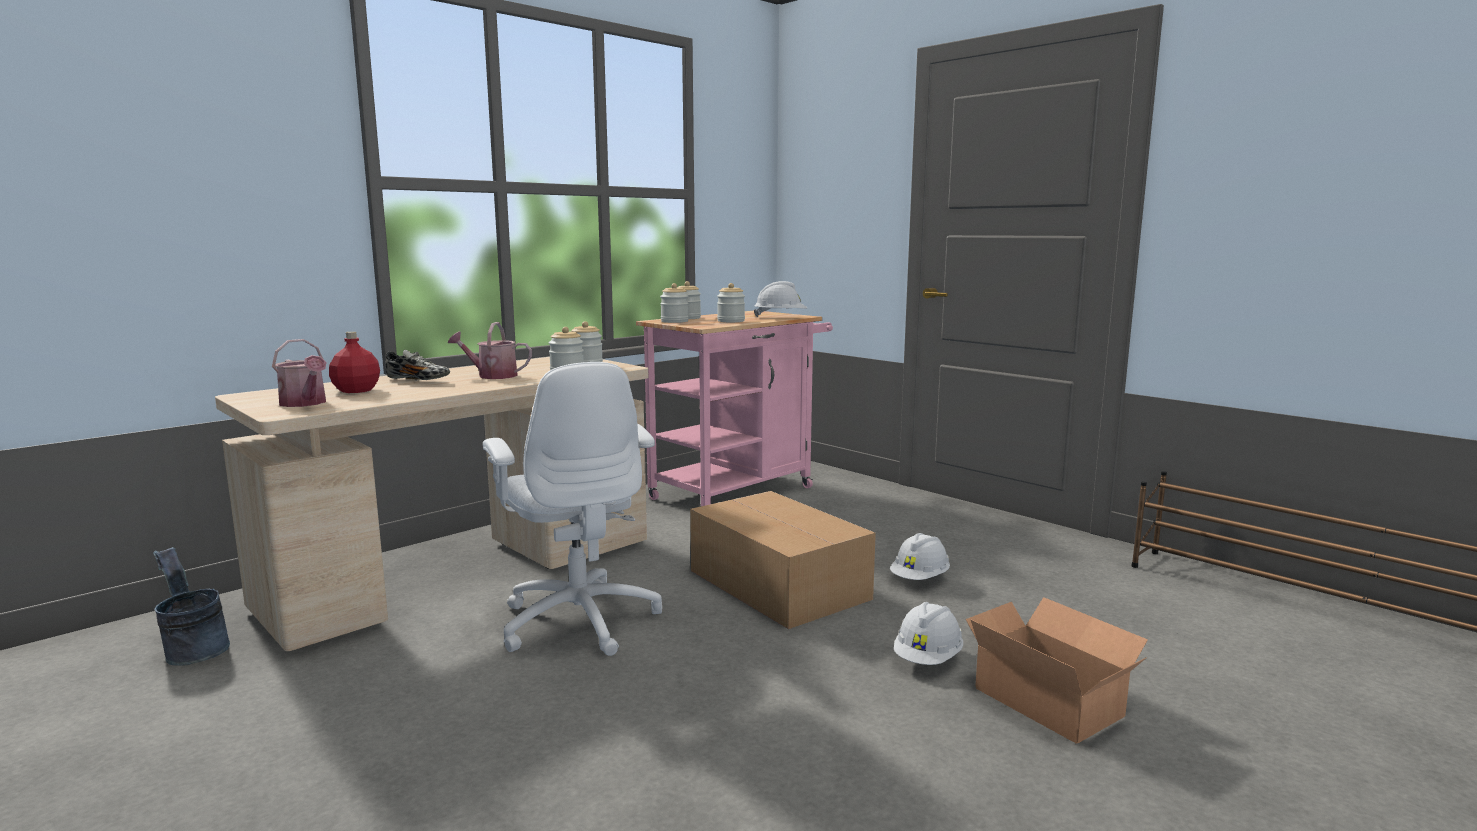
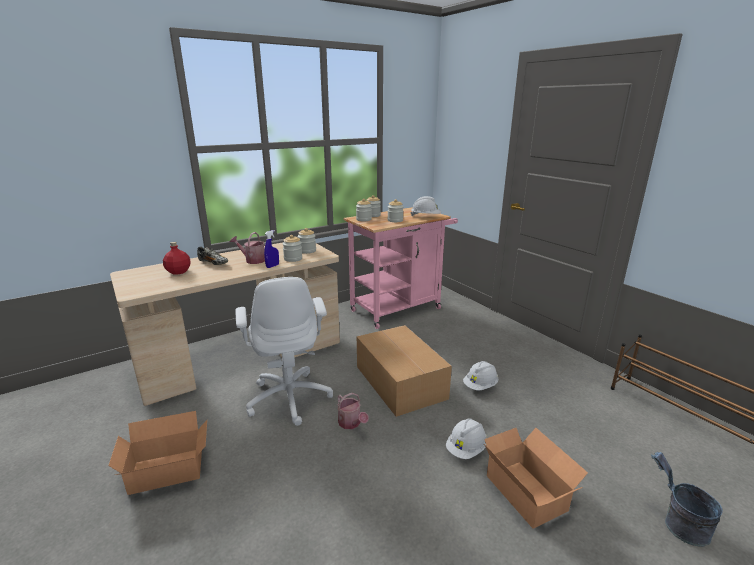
camera: 10 degrees right, 10 degrees up
(193, 650) = (106, 397): grey bucket -> grey bucket (678, 524)
(305, 403) = (147, 284): watering can -> watering can (351, 423)
(375, 742) = (168, 472): none -> cardboard box
(535, 380) = (272, 266): none -> blue spray bottle

